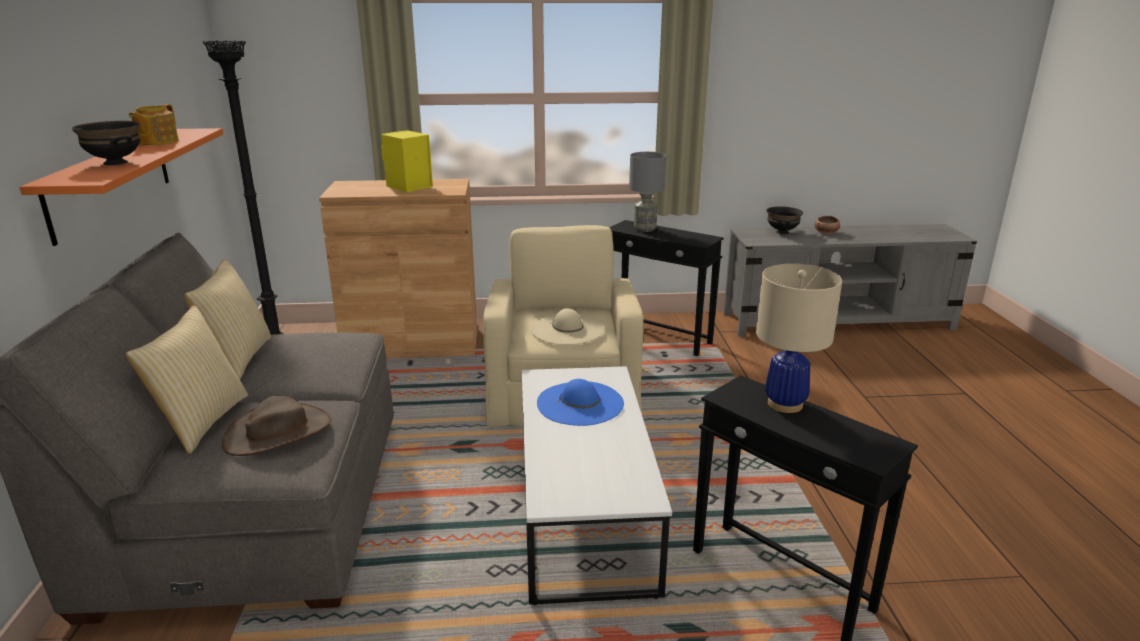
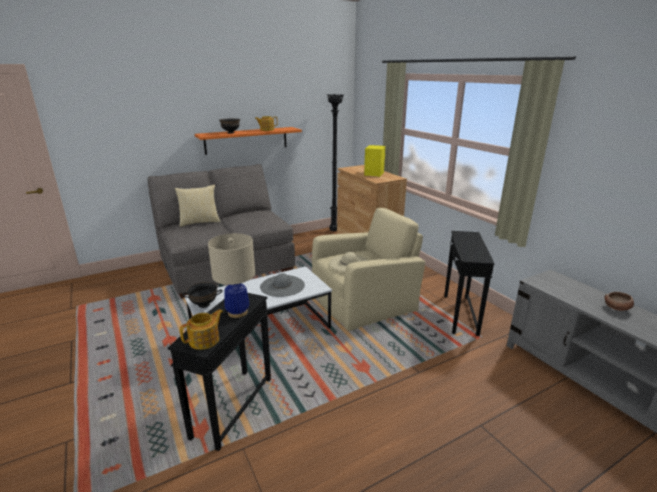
camera: 65 degrees right, 0 degrees up
(238, 358) = (245, 213): pillow -> none
(278, 432) = (197, 232): brown hat -> none
(580, 403) = (282, 286): blue hat -> grey hat
(645, 229) = (469, 239): grey table lamp -> none
(781, 232) = (578, 289): black bowl -> black bowl (204, 304)
(867, 440) = (205, 340): none -> teapot

